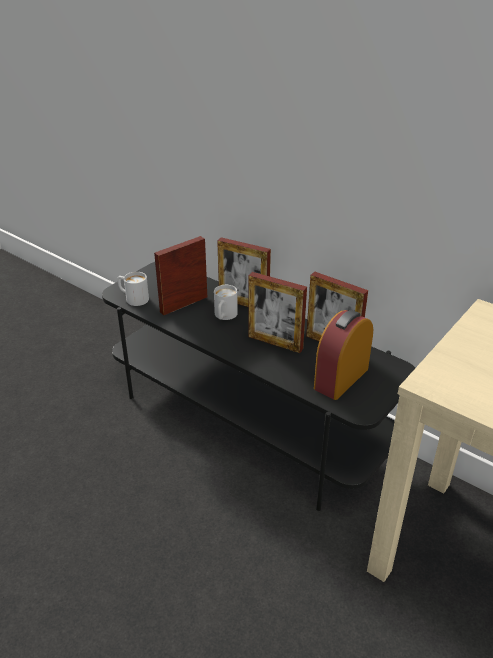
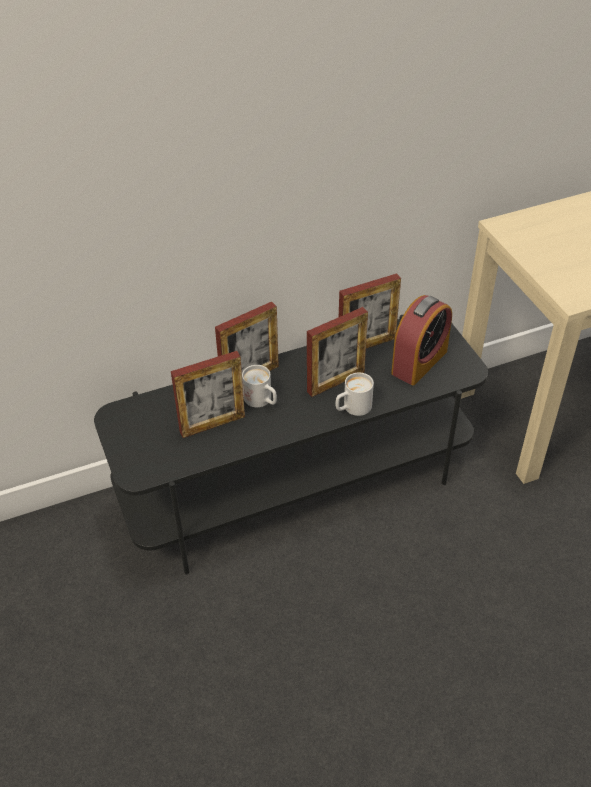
camera: 60 degrees left, 10 degrees up
(133, 298) = (163, 463): white mug -> white mug (352, 408)
(184, 304) = (212, 424): picture frame -> picture frame turned 105 degrees counterclockwise
(341, 378) = (419, 362): alarm clock -> alarm clock turned 120 degrees counterclockwise

